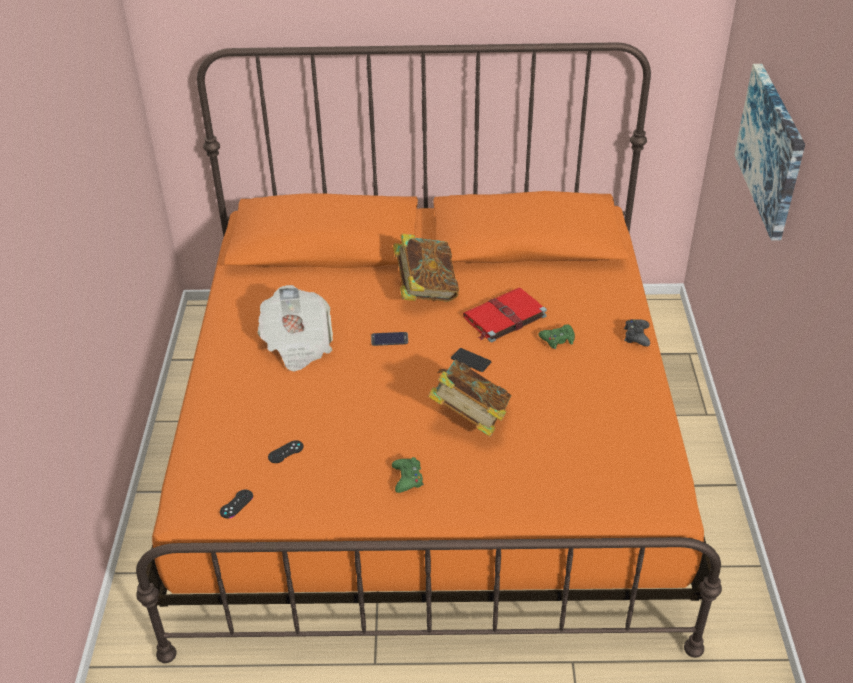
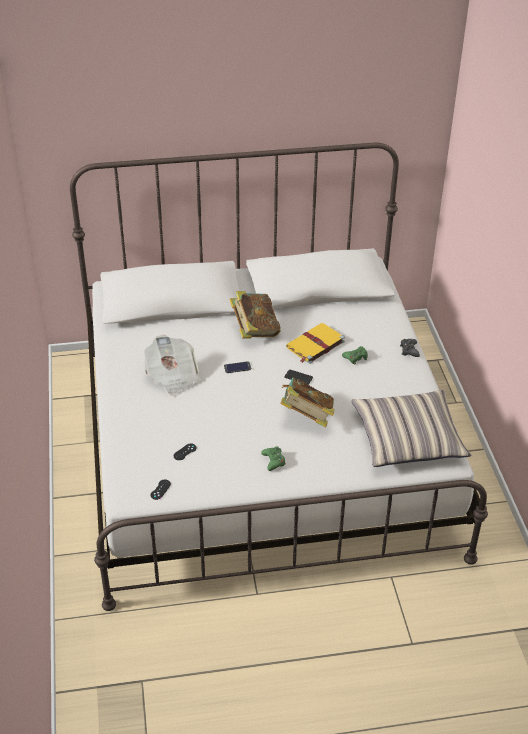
camera: 10 degrees left, 0 degrees up
(428, 450) = (262, 447): orange bed -> white bed
(503, 317) = (314, 345): red book -> yellow book
(612, 464) = (408, 438): none -> pillow
(772, 149) = (492, 216): picture -> none

